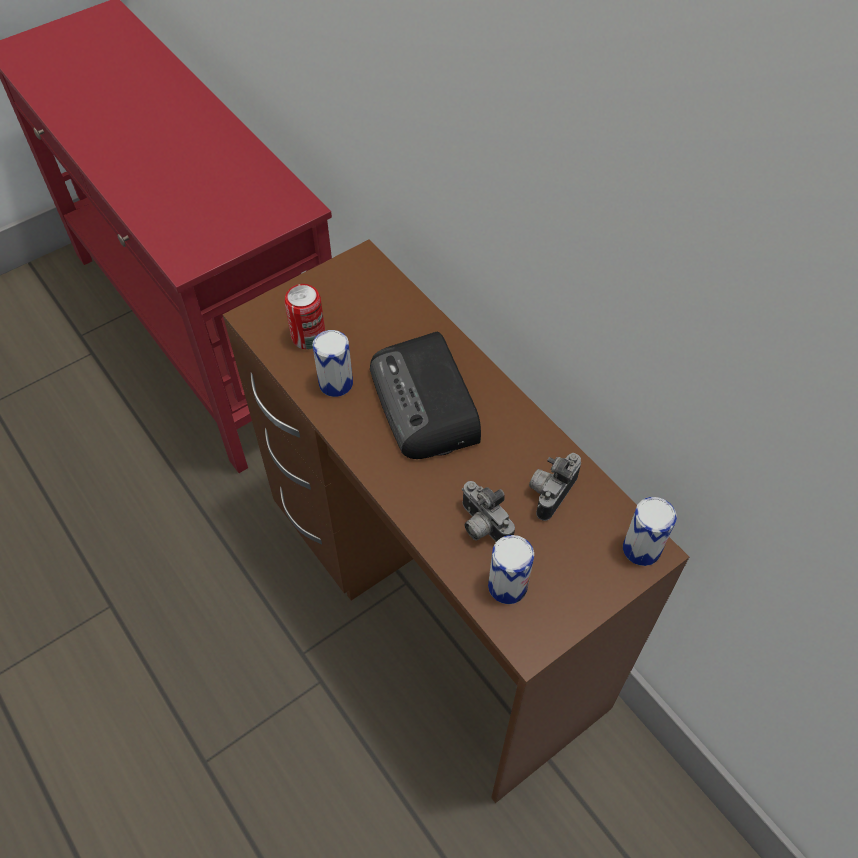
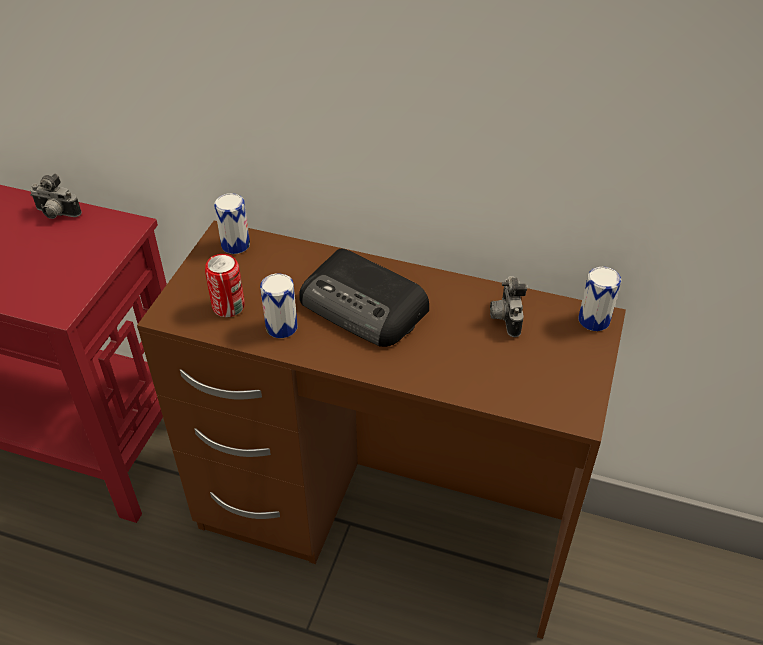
camera: 35 degrees left, 10 degrees down
(481, 527) = (479, 363): camera -> camera (56, 214)
(507, 586) = (532, 390): can -> can (235, 245)

